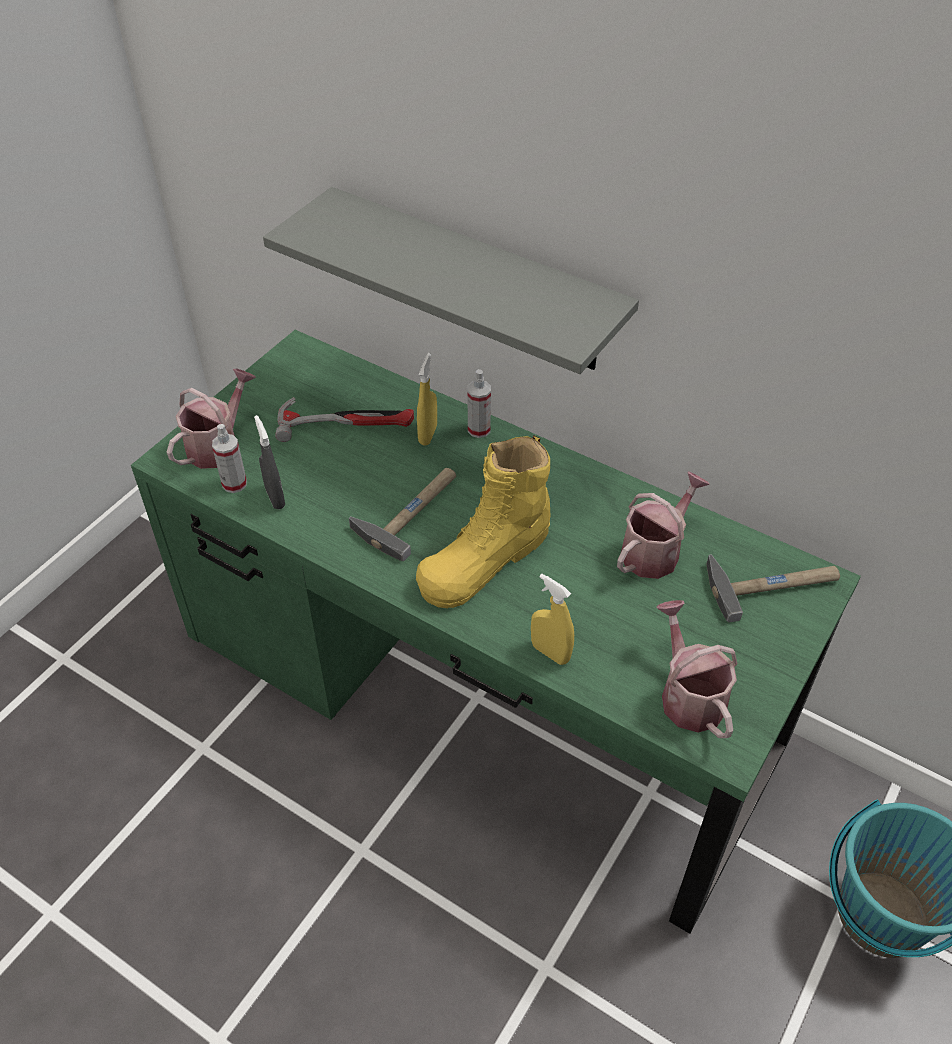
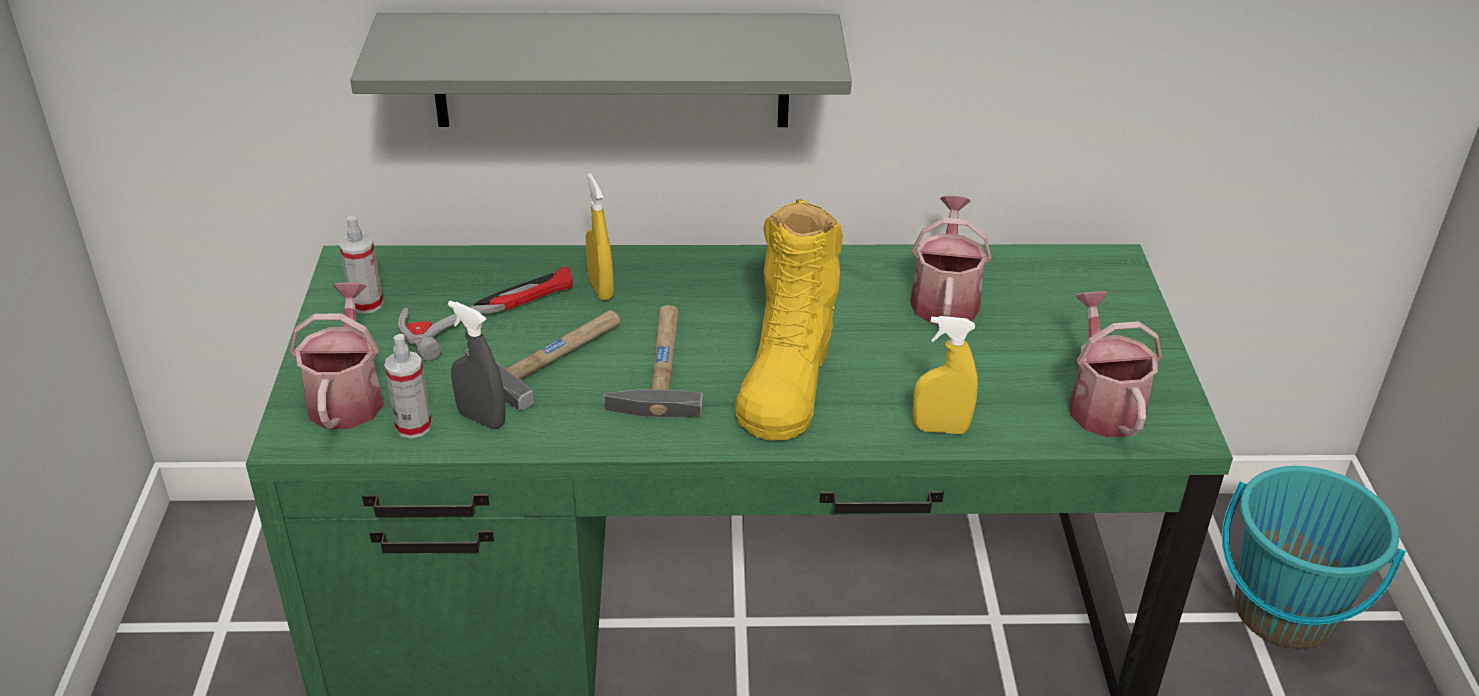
camera: 35 degrees left, 10 degrees down
(479, 429) = (653, 263): spray bottle -> spray bottle (367, 304)
(688, 695) = (1102, 404): watering can -> watering can turned 45 degrees clockwise
(773, 584) = (1076, 281): hammer -> hammer (552, 355)

